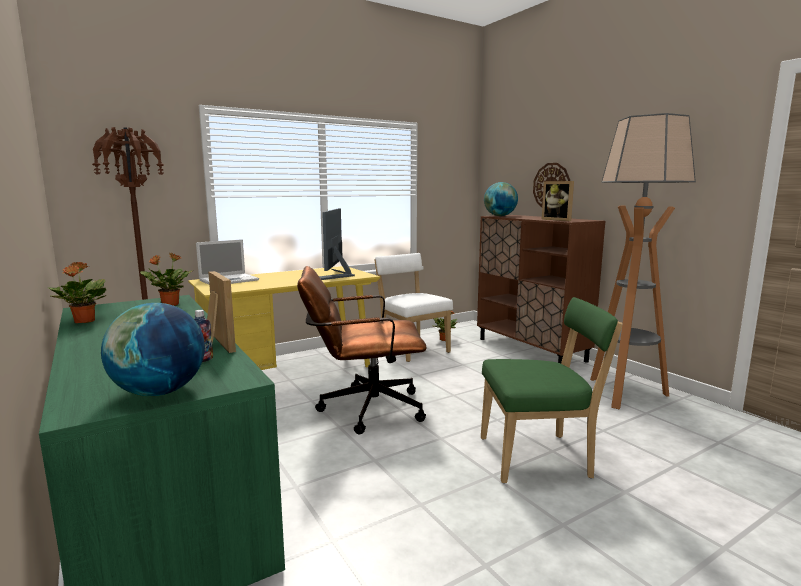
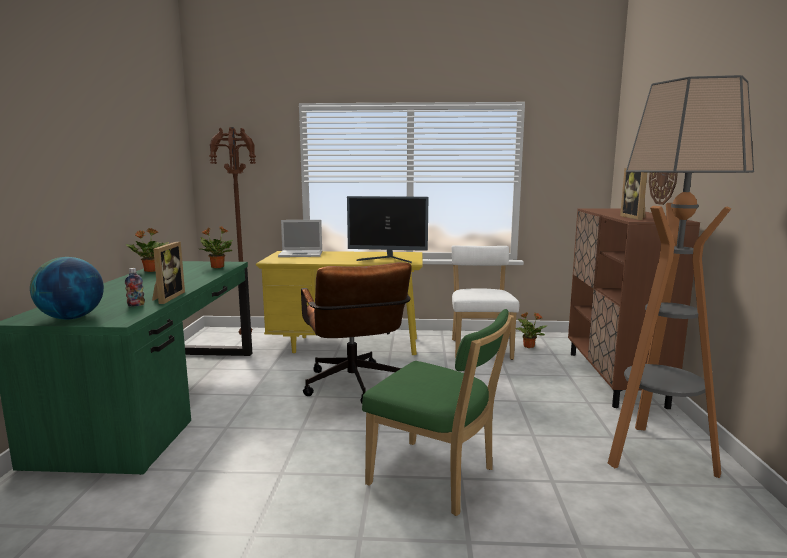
camera: 35 degrees right, 0 degrees up
(337, 275) = (387, 260): monitor -> monitor turned 120 degrees counterclockwise
(362, 409) = (354, 388): brown office chair -> brown office chair turned 135 degrees counterclockwise
(500, 216) = (598, 209): globe -> none

